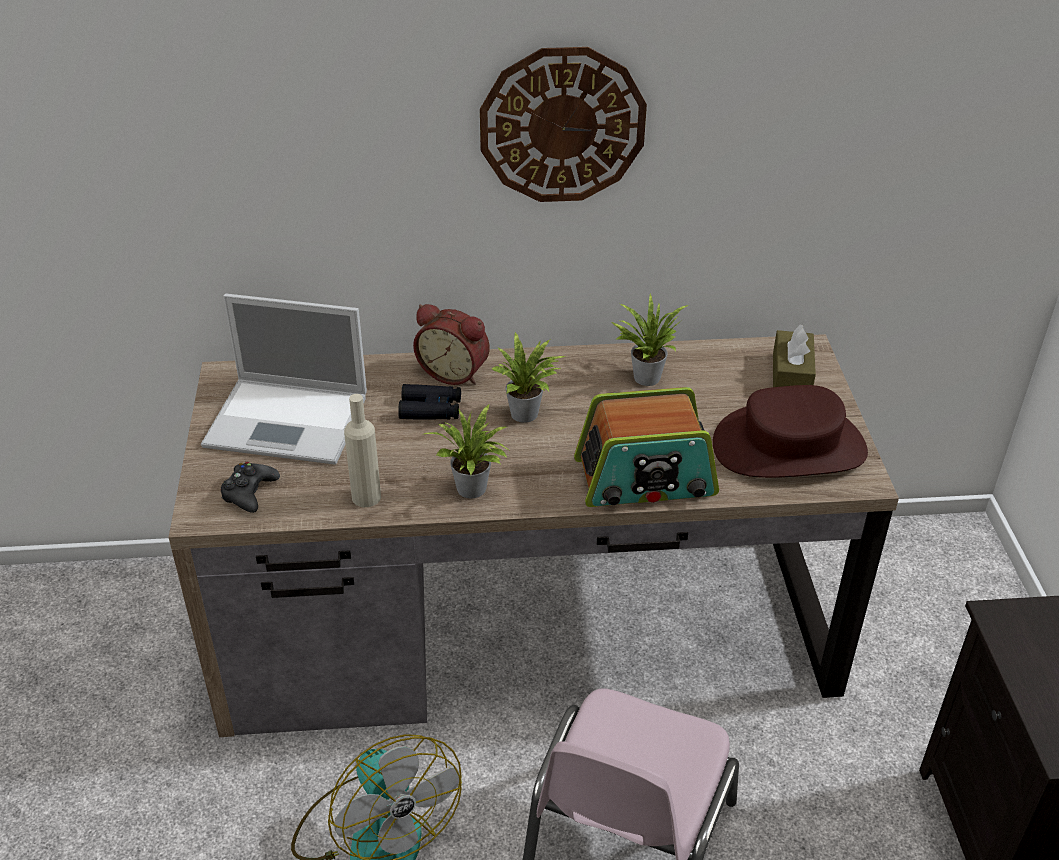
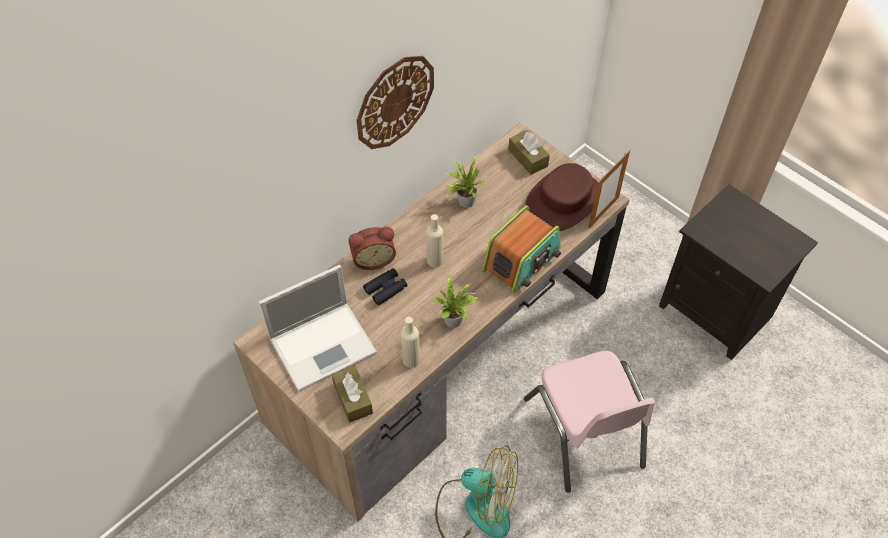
camera: 40 degrees left, 15 degrees up
(249, 492) = (353, 398): black game controller -> brown tissue box
(528, 414) = (435, 260): potted plant -> beige bottle
(836, 491) = (603, 212): none -> picture frame

